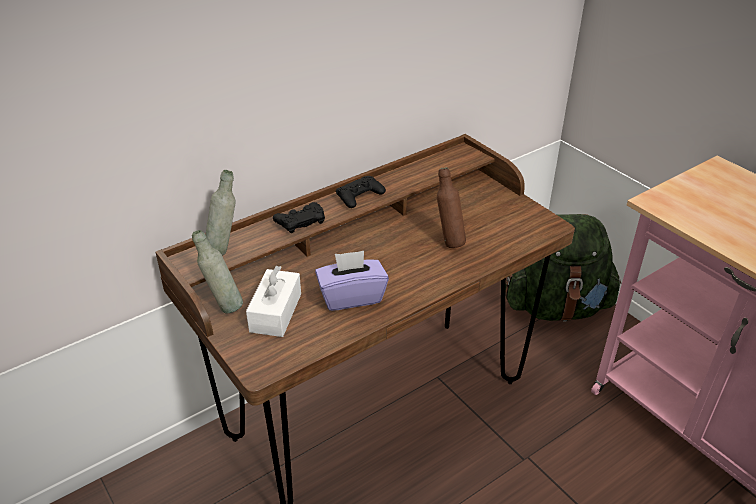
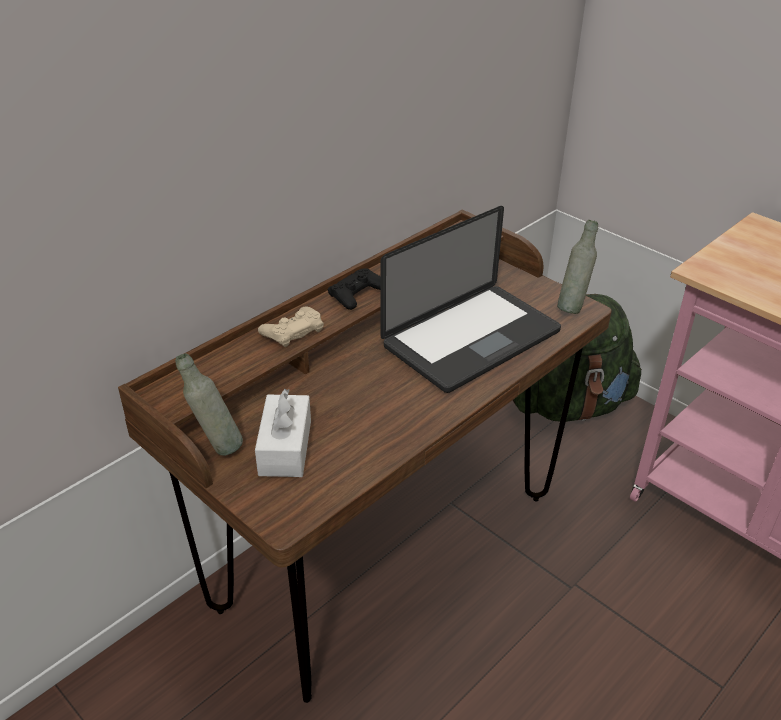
camera: 10 degrees left, 0 degrees up
(224, 249) = (206, 375): grey bottle -> grey bottle (572, 307)
(300, 221) = (292, 331): black game controller -> beige game controller
(351, 296) = (374, 417): purple tissue box -> none
(448, 241) = (471, 339): brown bottle -> laptop

